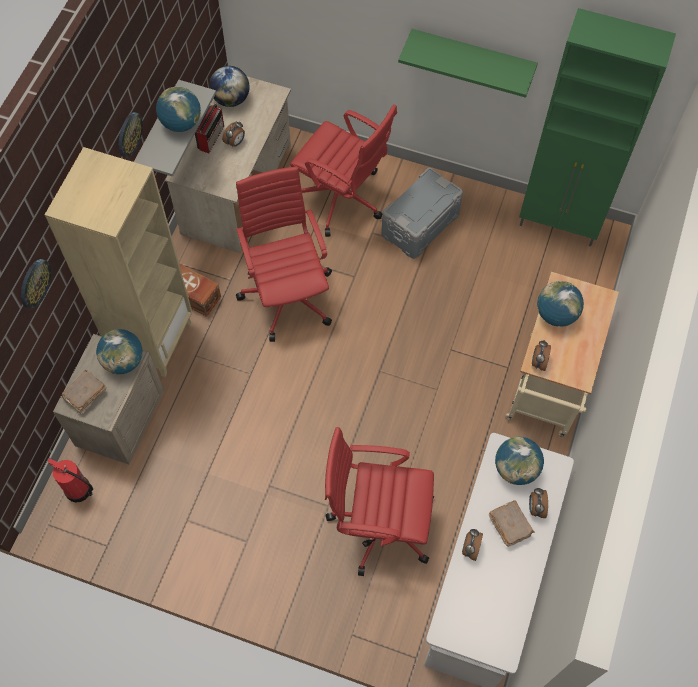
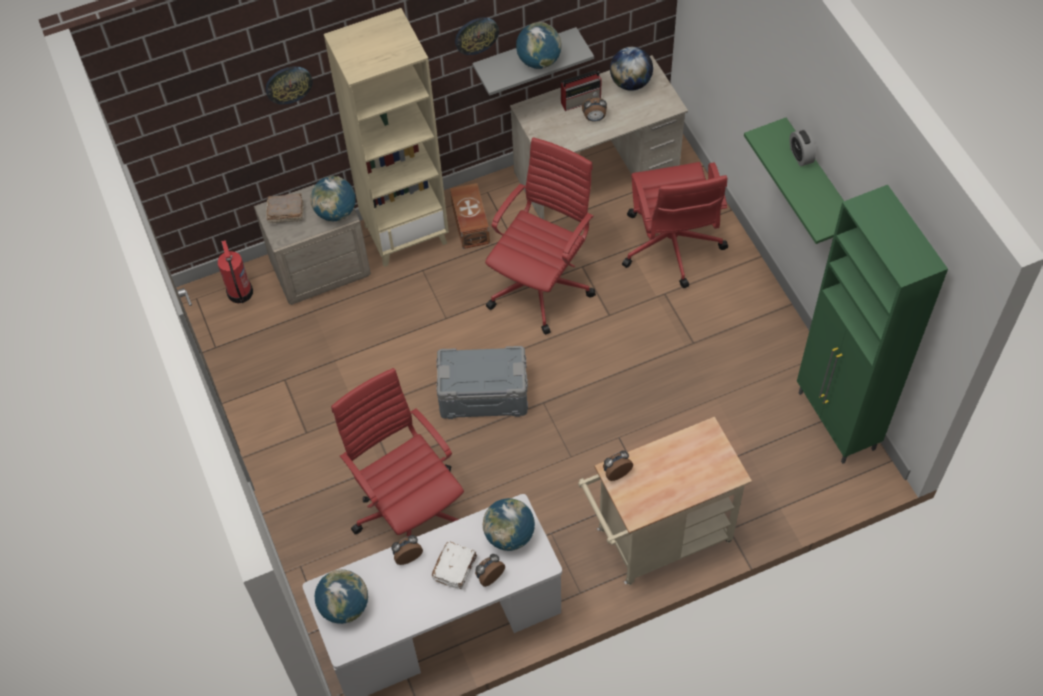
camera: 50 degrees right, 5 degrees down
(419, 224) = (712, 320): grey storage box -> grey storage box (483, 394)
(451, 47) = (800, 156): none -> alarm clock
(509, 525) = (455, 568): brown book -> white book
(556, 314) = (676, 451): globe -> globe (344, 606)

